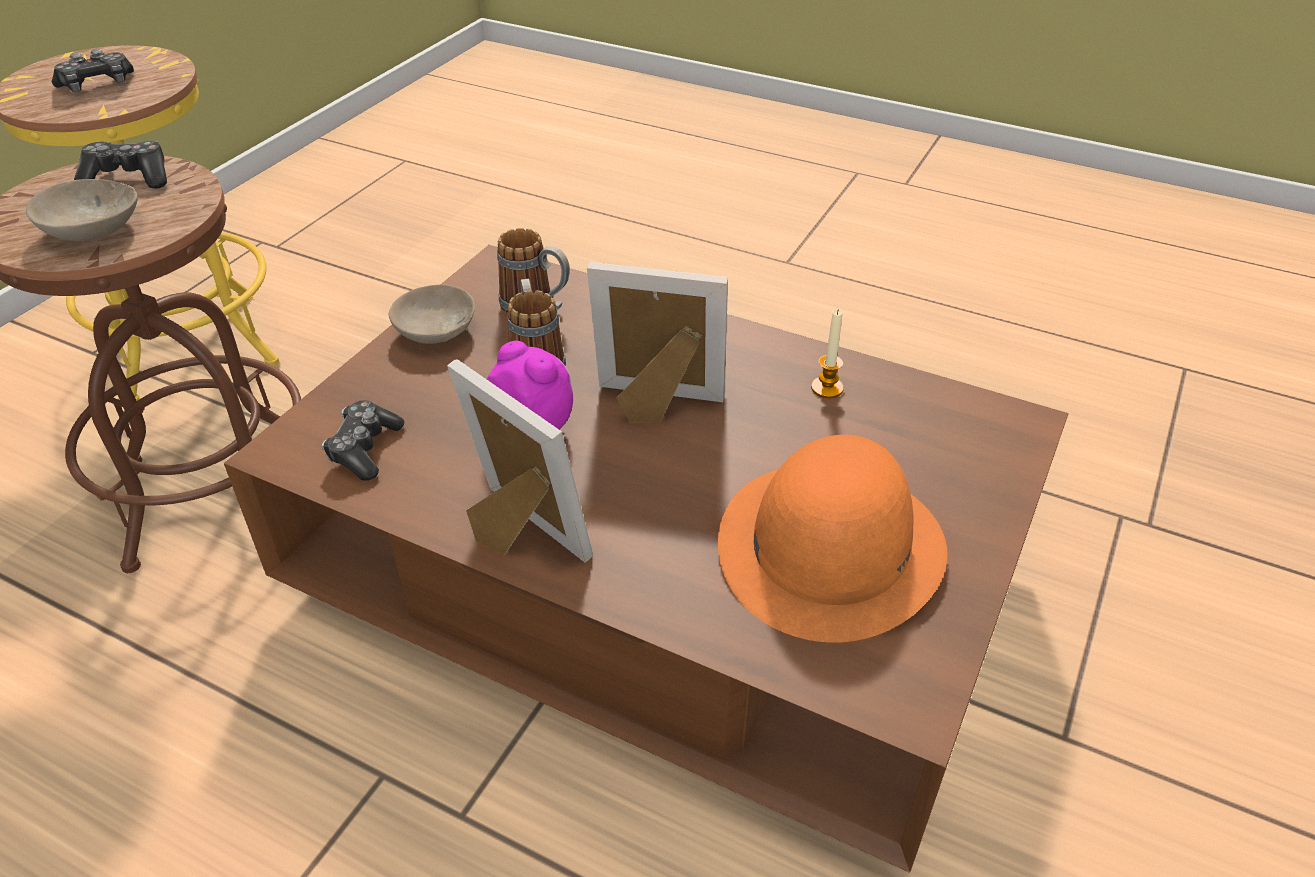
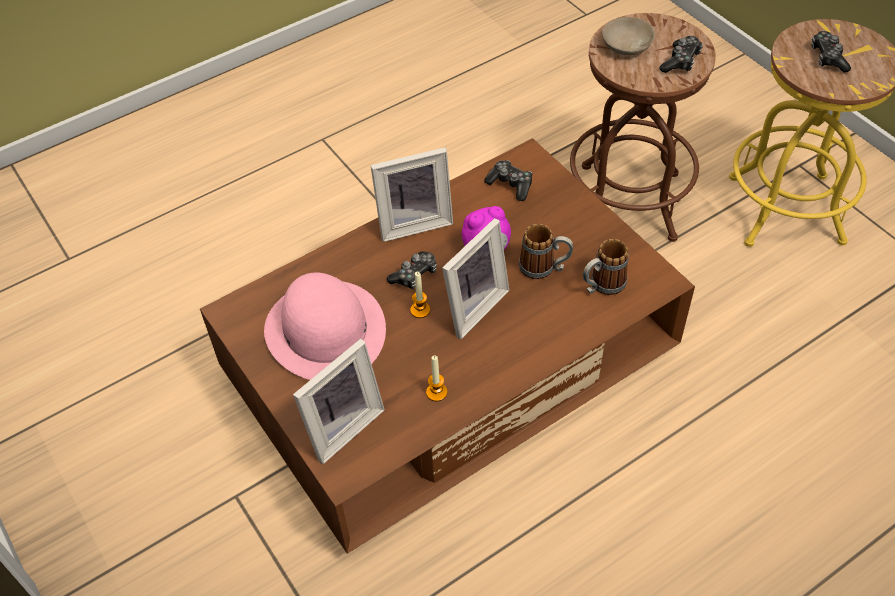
camera: 120 degrees right, 10 degrees up
(434, 330) = (602, 234): beige bowl -> none
(639, 487) = (414, 275): none -> game controller
(704, 455) = (420, 310): none -> candle
(830, 546) = (326, 330): orange hat -> pink hat
(964, 455) = (341, 425): none -> picture frame

